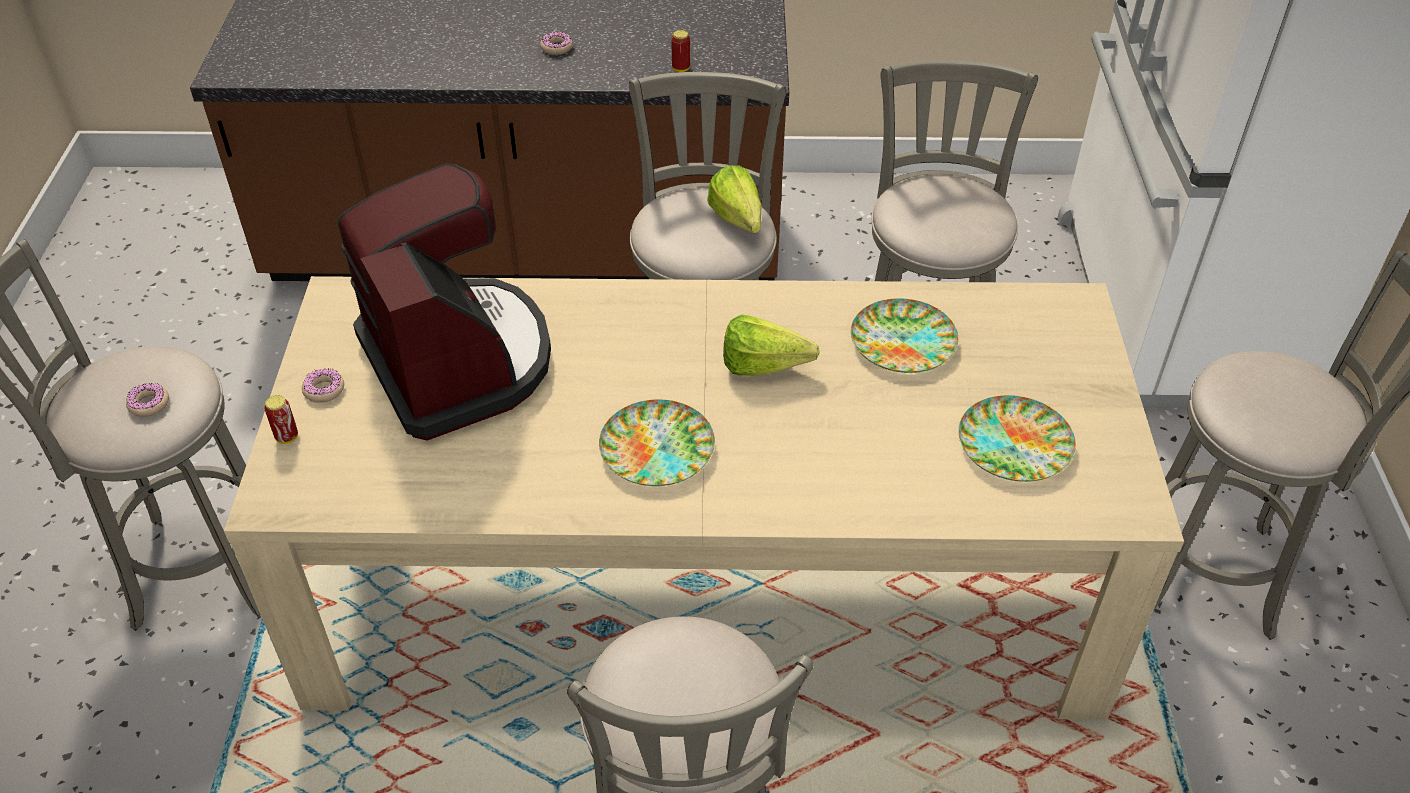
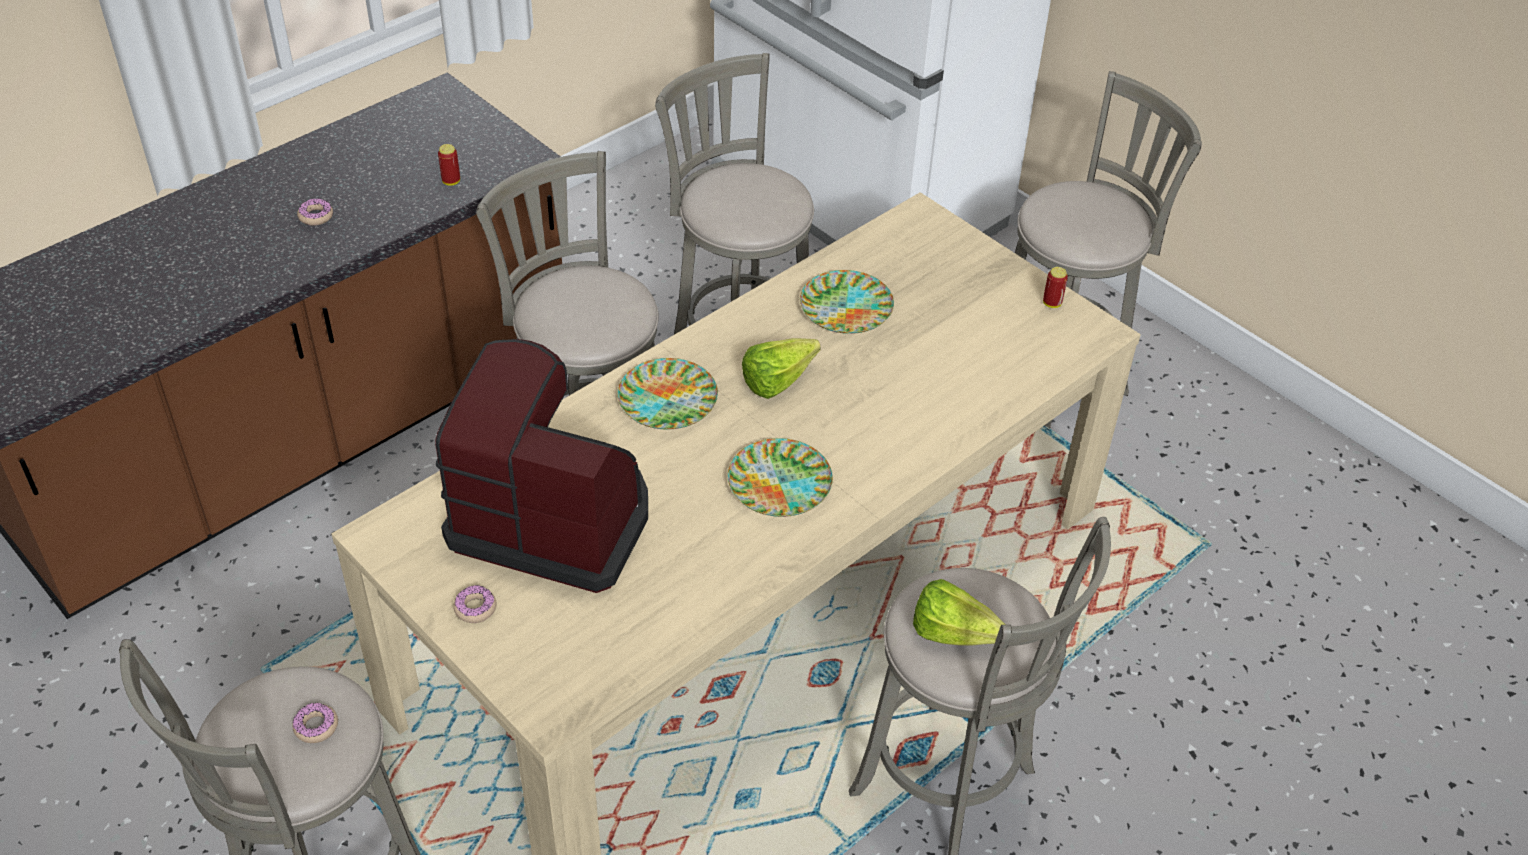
camera: 45 degrees left, 0 degrees up
(287, 437) = (496, 661): can -> can (1052, 303)
(738, 224) = (614, 290): lettuce -> lettuce (960, 638)
(1014, 445) = (990, 335): plate -> plate (668, 400)

